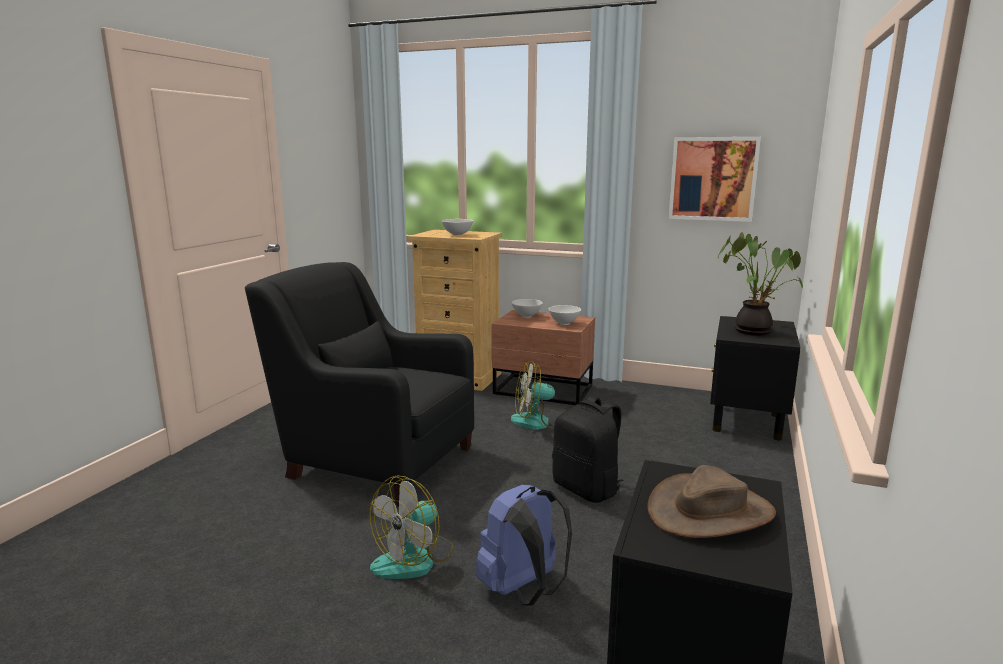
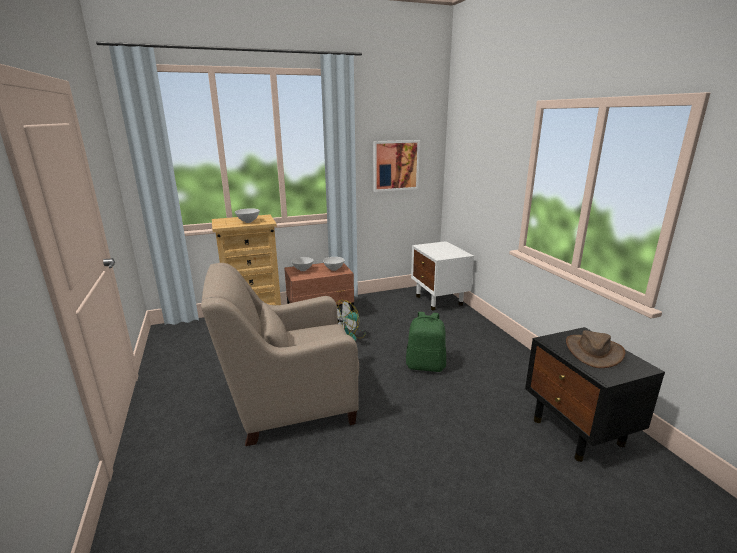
camera: 40 degrees left, 5 degrees up
(376, 460) = (290, 403): black armchair -> beige armchair
(414, 559) = (406, 449): fan -> none
(524, 590) = (476, 433): blue backpack -> none
(587, 489) = (425, 365): black backpack -> green backpack
(746, 423) = (439, 301): black nightstand -> white nightstand
(754, 331) = (442, 251): potted plant -> none

